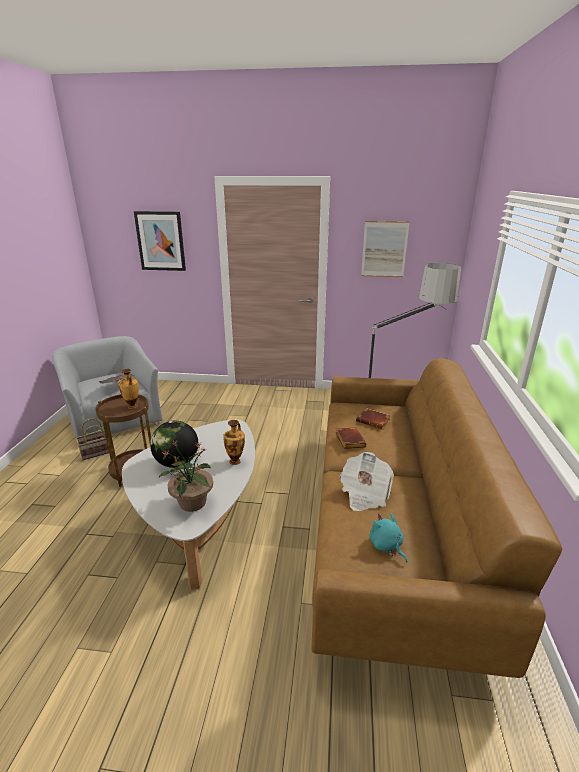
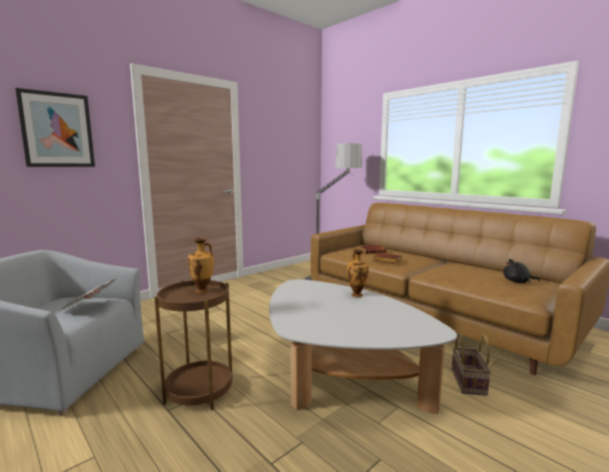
camera: 50 degrees left, 15 degrees down
(96, 452) = (106, 407): basket -> basket (469, 382)
(177, 463) = (323, 313): globe -> none
(192, 503) = (402, 322): potted plant -> none
(364, 494) = (456, 273): newspaper -> none
(384, 249) = (277, 145): picture -> none
(386, 546) = (518, 282): turquoise plush toy -> black plush toy

